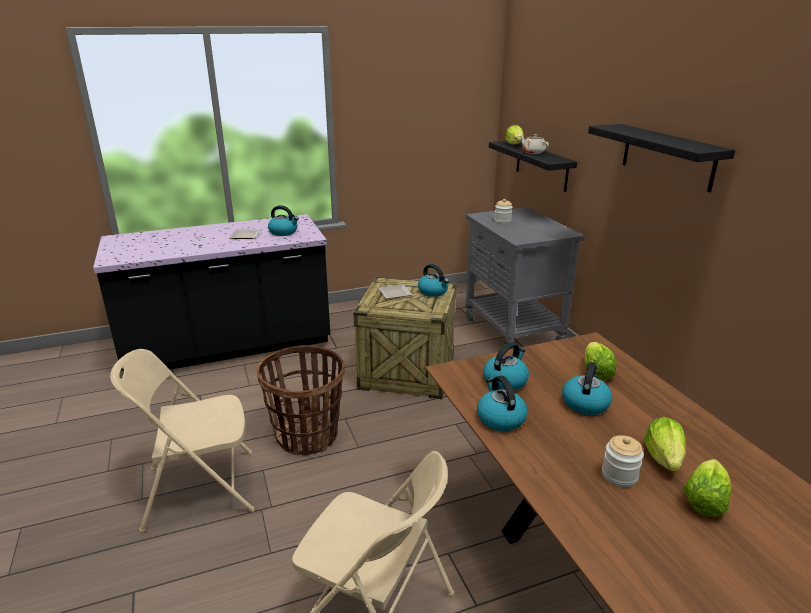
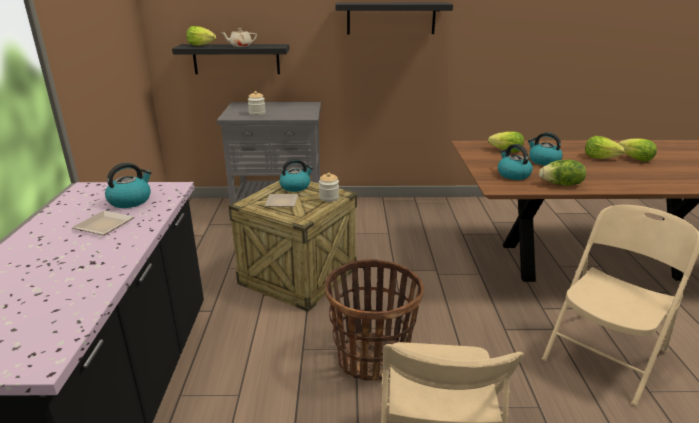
camera: 70 degrees left, 0 degrees up
(500, 418) = (561, 184): kettle -> lettuce
(619, 475) = (618, 169): jar -> jar (329, 198)

